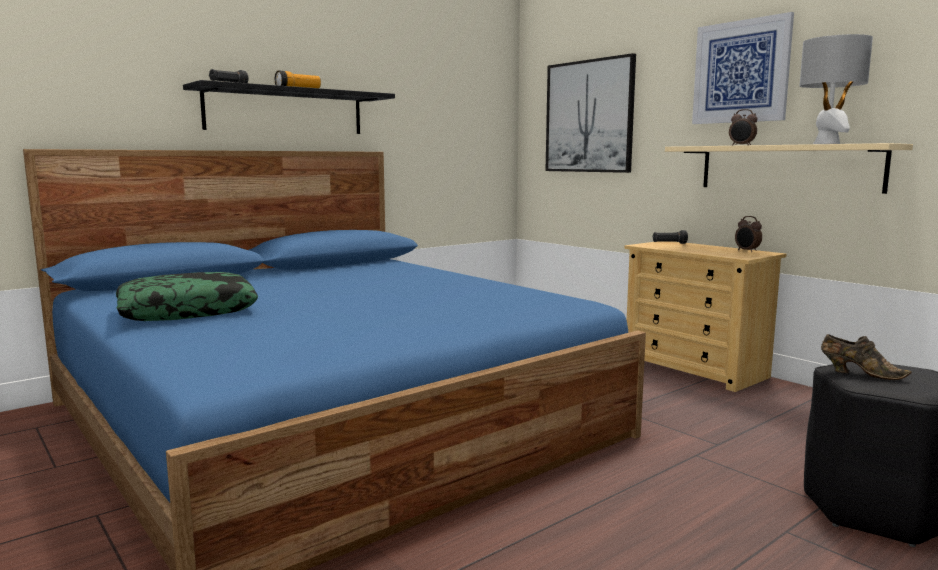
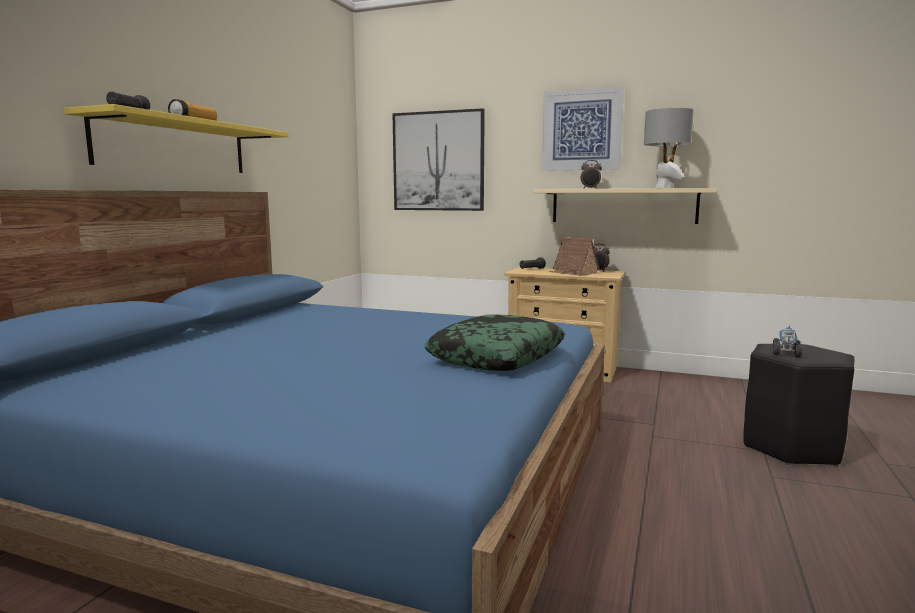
camera: 30 degrees left, 0 degrees up
(187, 311) = (220, 386): pillow -> pillow (497, 356)
(285, 111) = (174, 146): black shelf -> yellow shelf
(708, 250) = (573, 272): none -> toy house
(859, 374) = (785, 353): brown shoe -> toy truck

